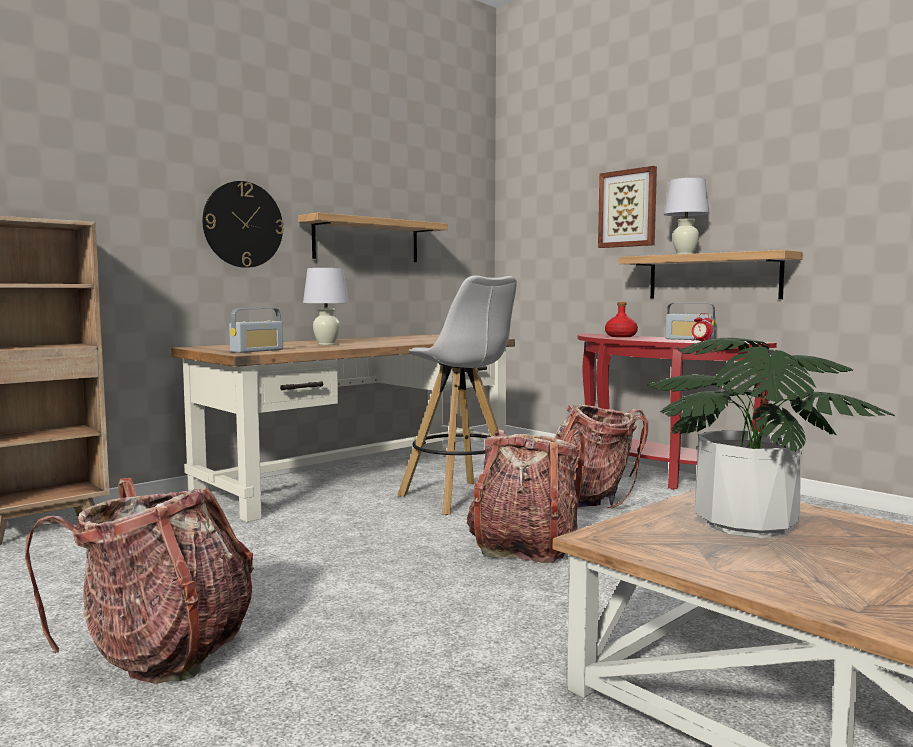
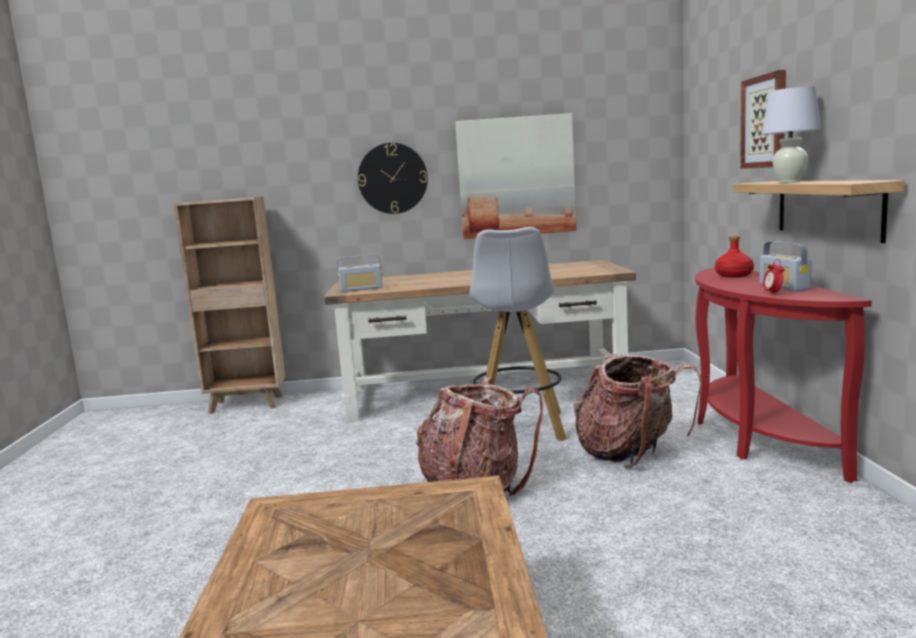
camera: 40 degrees right, 5 degrees up
(163, 653) = (157, 508): backpack -> none
(327, 344) = (441, 279): white table lamp -> none
(366, 240) = (516, 177): shelf -> picture
(745, 525) = (390, 528): potted plant -> none

